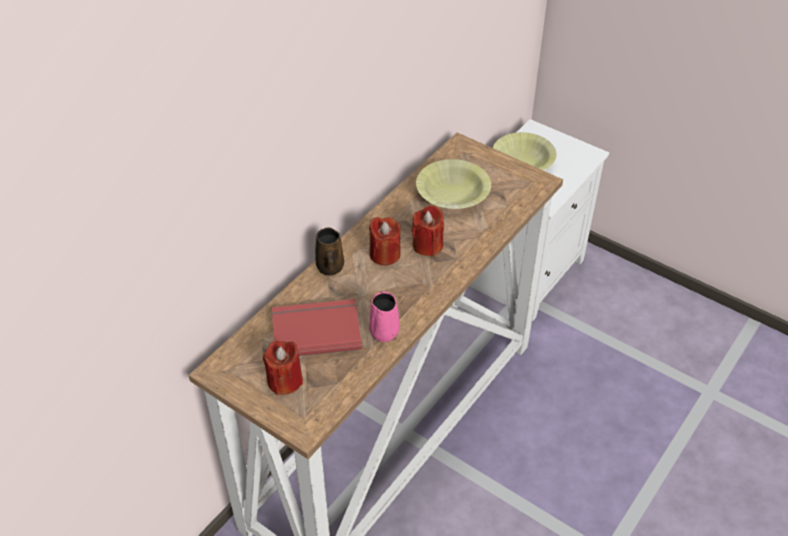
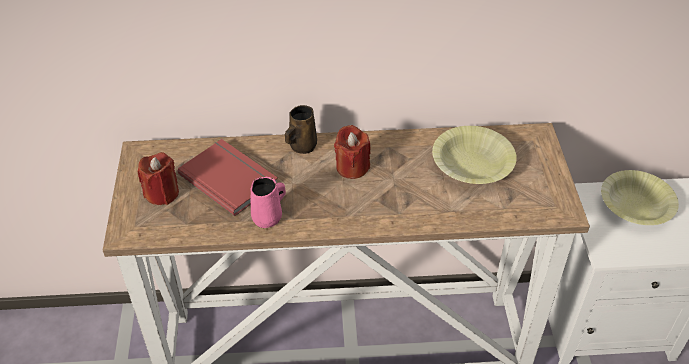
camera: 50 degrees right, 0 degrees up
(427, 245) = (392, 186): red candle -> none

